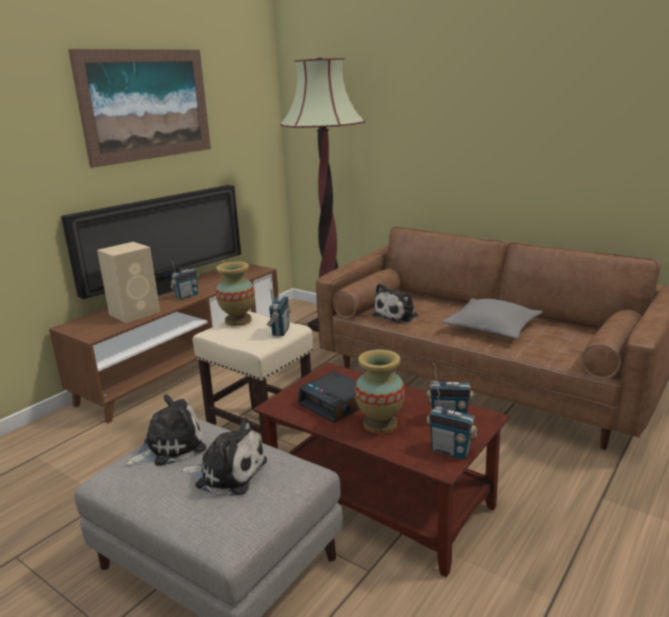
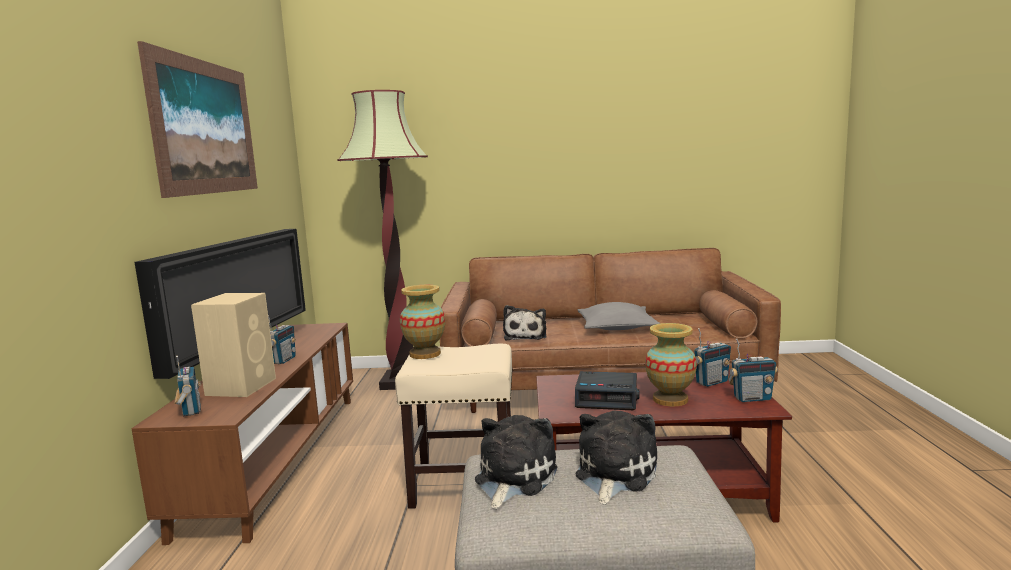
camera: 35 degrees left, 10 degrees down
(227, 473) = (613, 474): plush toy -> plush toy turned 45 degrees counterclockwise
(280, 331) = (489, 351): radio -> radio (190, 410)

